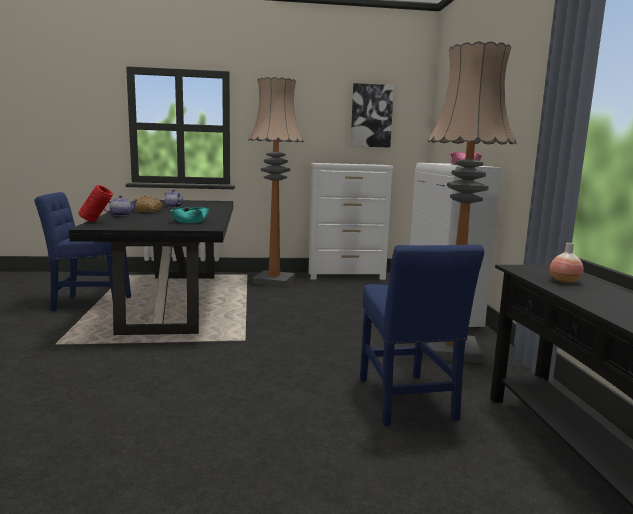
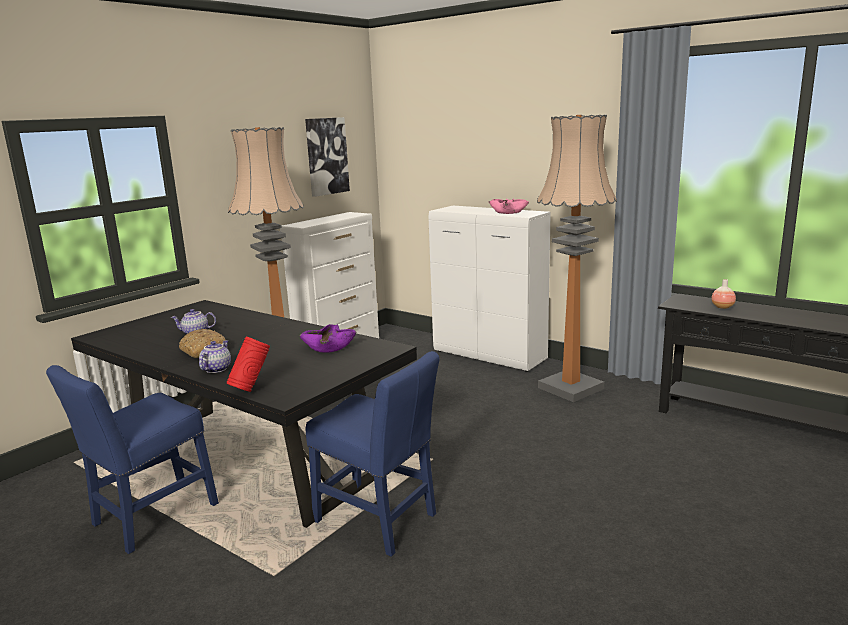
camera: 45 degrees left, 5 degrees up
(189, 221) = (328, 347): turquoise bowl -> purple bowl
(406, 401) = (634, 440): blue chair -> blue chair (379, 521)

